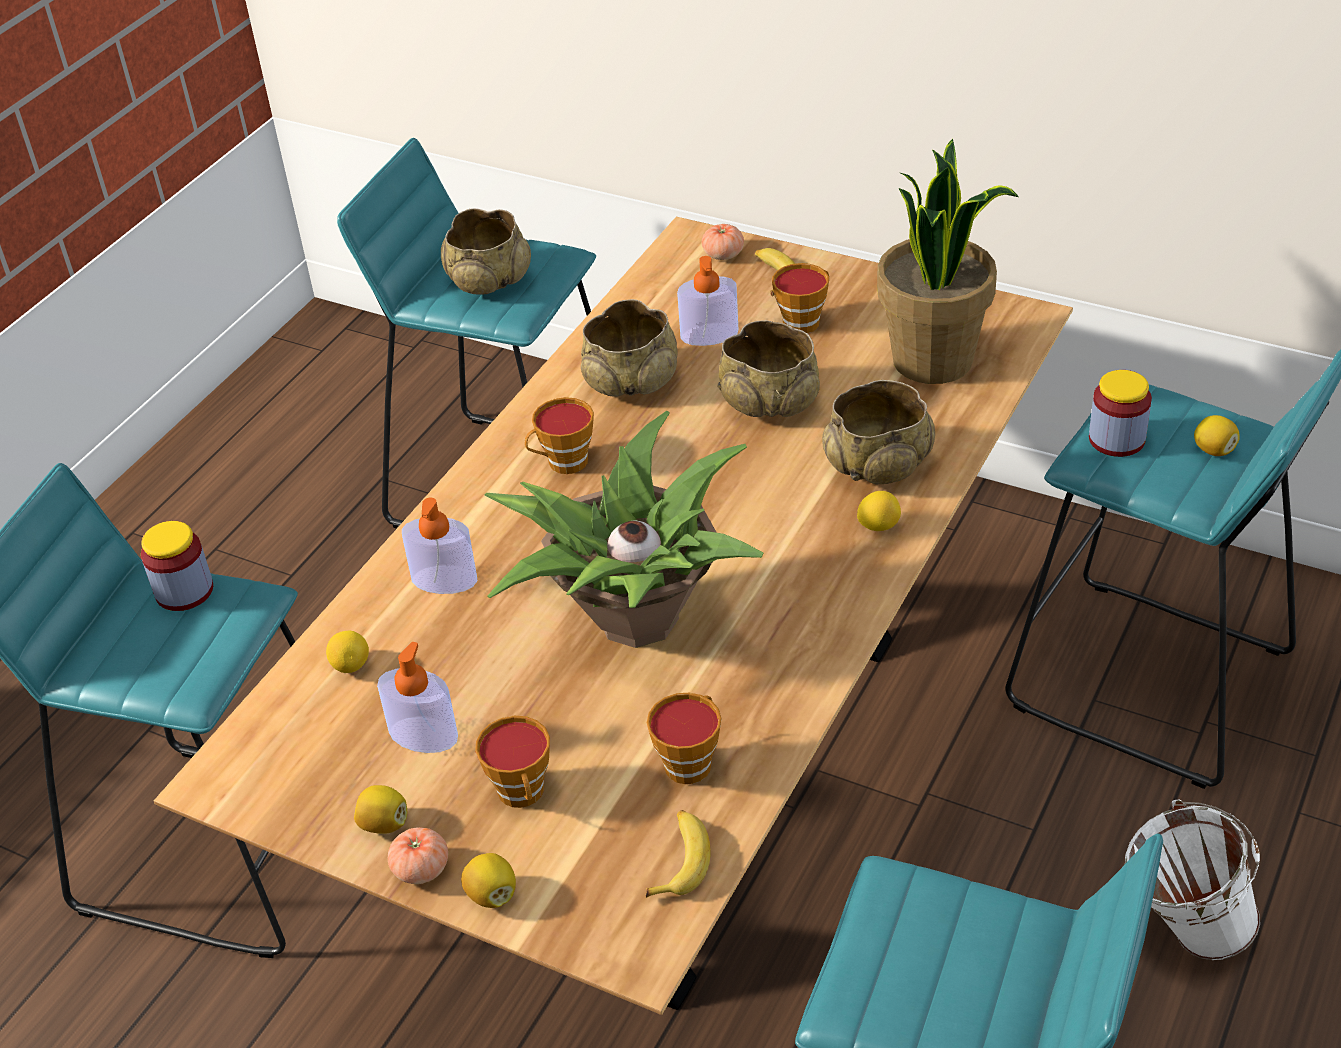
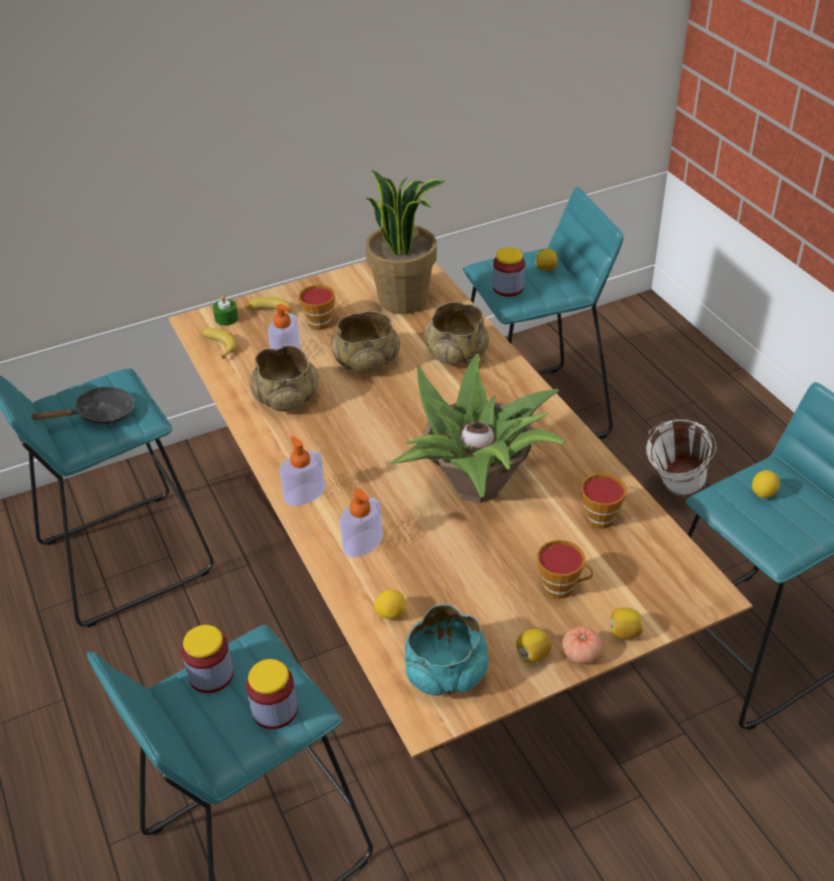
camera: 55 degrees left, 0 degrees up
(171, 666) = (275, 710): none -> jar
(296, 760) = (445, 672): none -> turquoise bowl
(423, 735) = (479, 607): soap dispenser -> soap dispenser (304, 494)
(488, 280) = (100, 415): beige bowl -> black frying pan
(563, 463) = (322, 454): cup -> none
(679, 860) = (661, 551): banana -> banana (218, 346)
(723, 254) = (226, 318): tomato -> green candle
(878, 526) = (500, 375): lemon -> lemon (763, 493)

